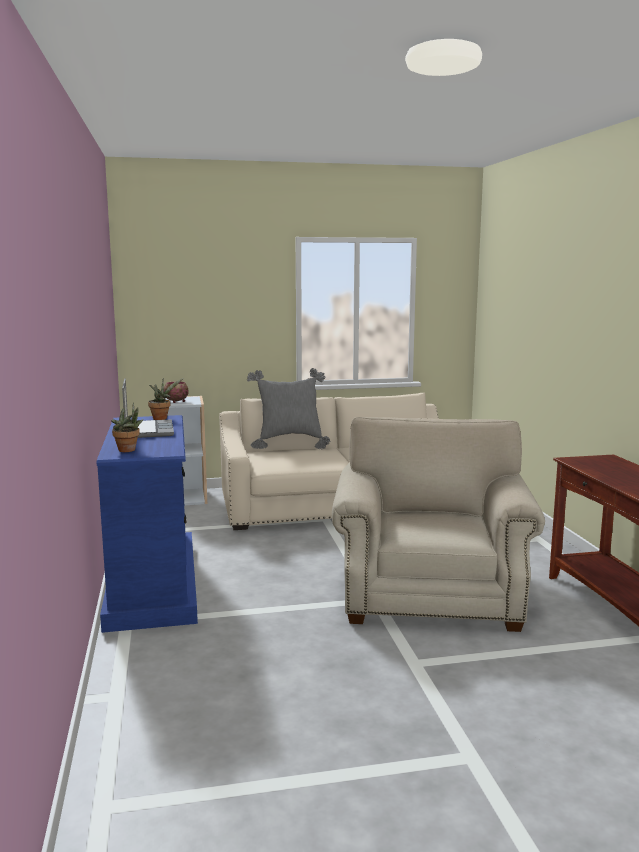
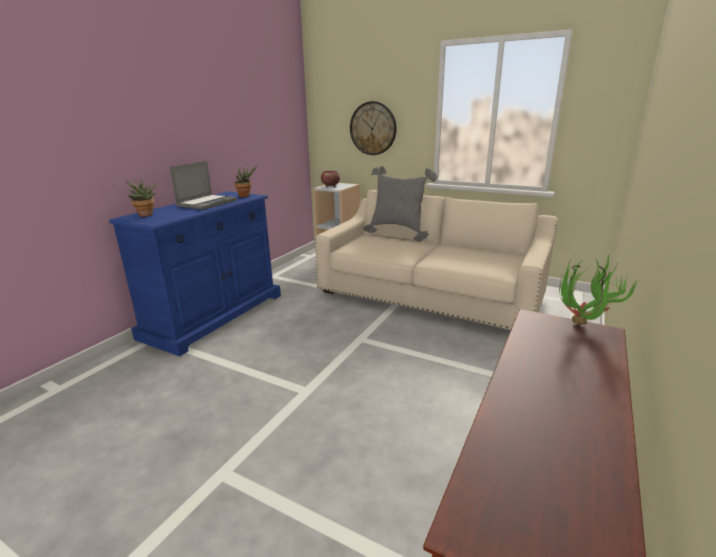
camera: 40 degrees right, 10 degrees up
(217, 327) = (373, 128): none -> wall clock
(430, 589) = (363, 402): beige armchair -> none
(599, 458) = (583, 328): none -> potted plant

